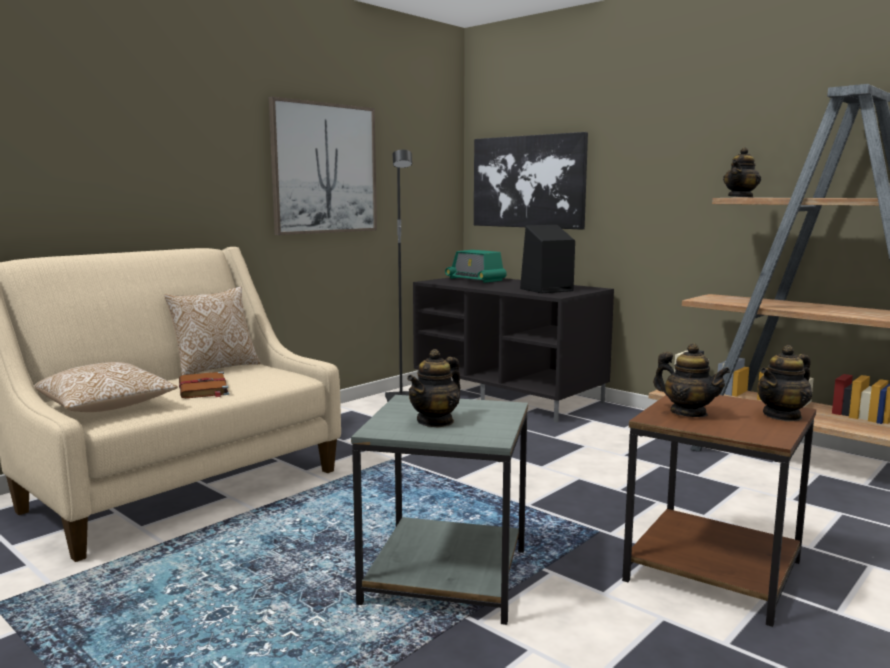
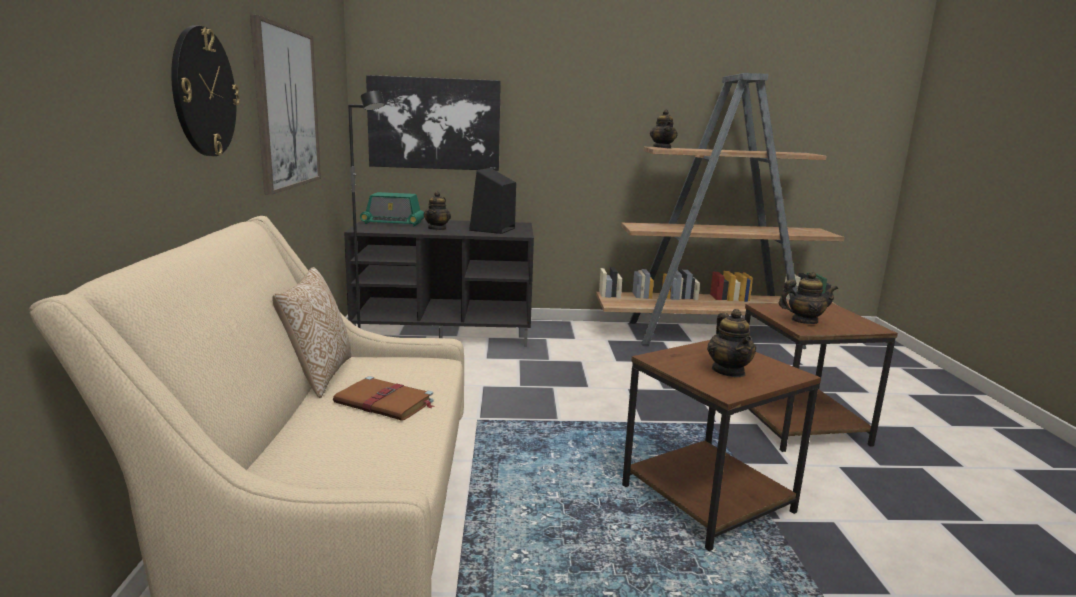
camera: 45 degrees left, 5 degrees up
(106, 407) = (348, 463): pillow -> none
(190, 155) = (204, 92): none -> wall clock
(448, 575) = (706, 497): grey side table -> brown side table
(782, 416) = (836, 311): teapot -> teapot (437, 229)

